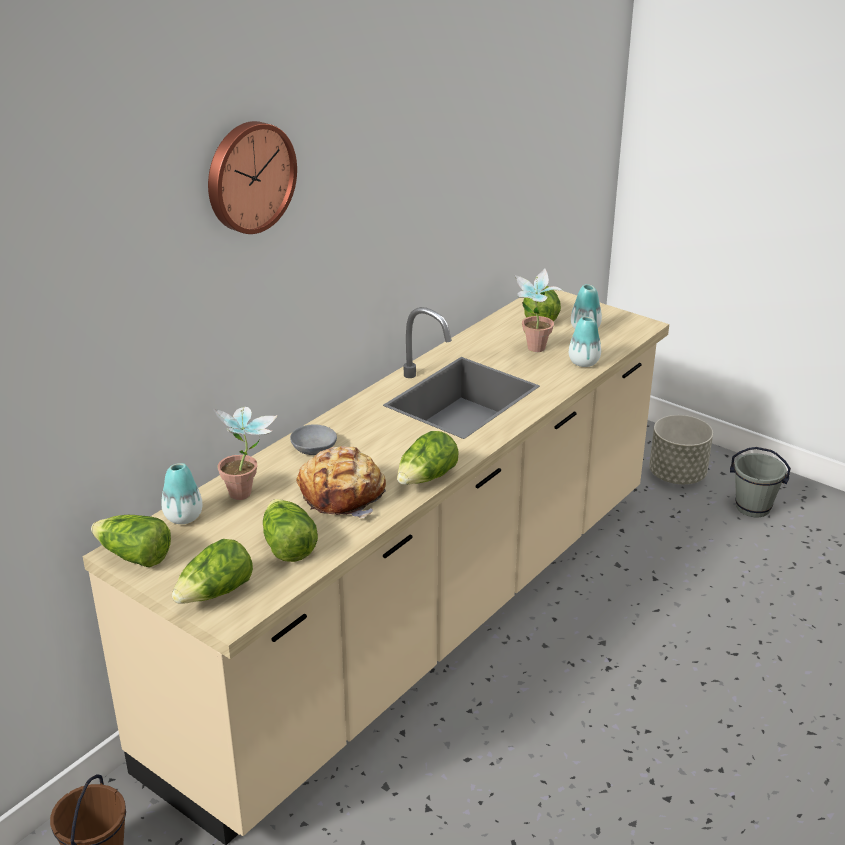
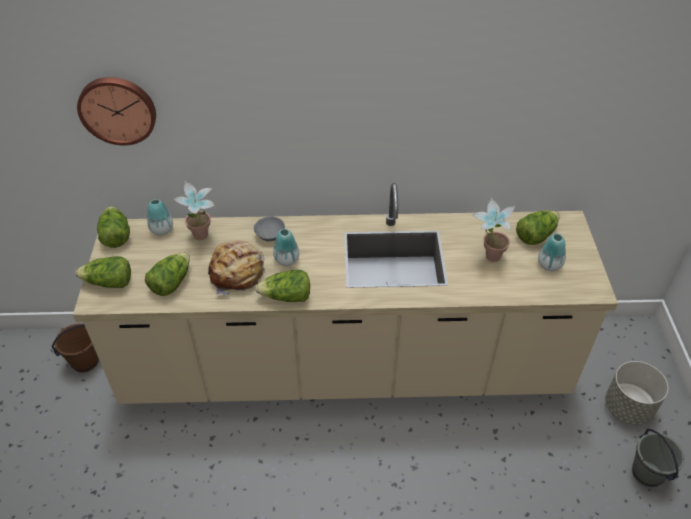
camera: 50 degrees right, 15 degrees up
(248, 176) = (245, 46): wall clock -> wall clock (118, 109)
(583, 362) = (503, 289): vase -> vase (286, 260)

